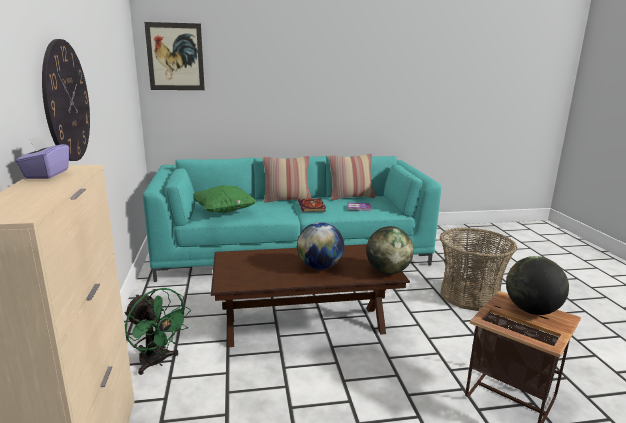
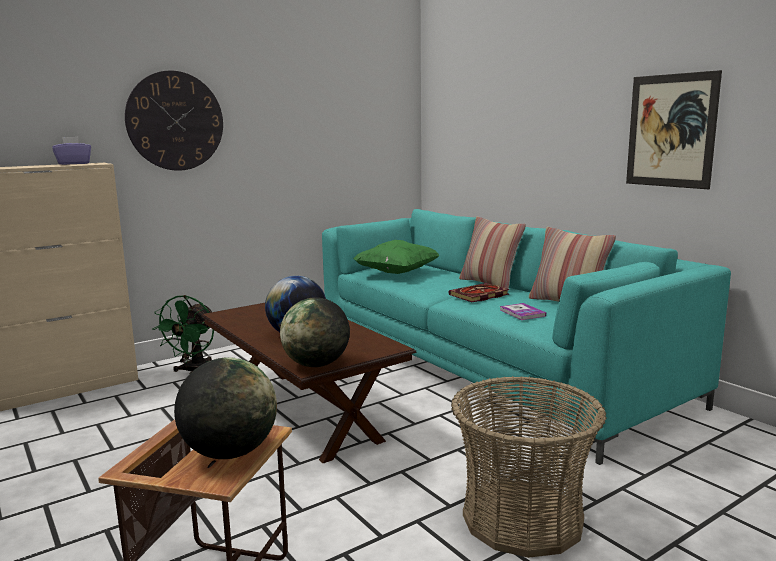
camera: 65 degrees right, 5 degrees down
(175, 57) = (448, 87): picture -> picture (671, 131)

